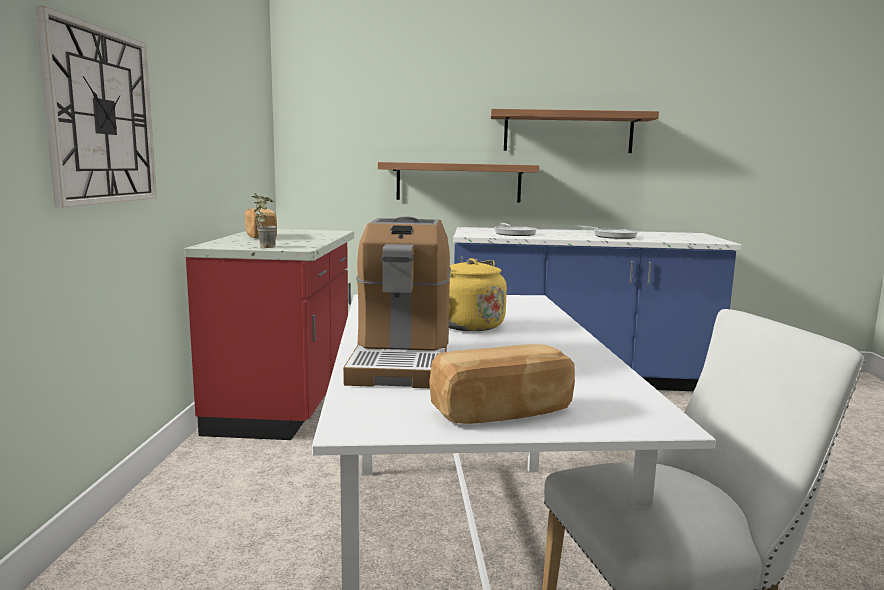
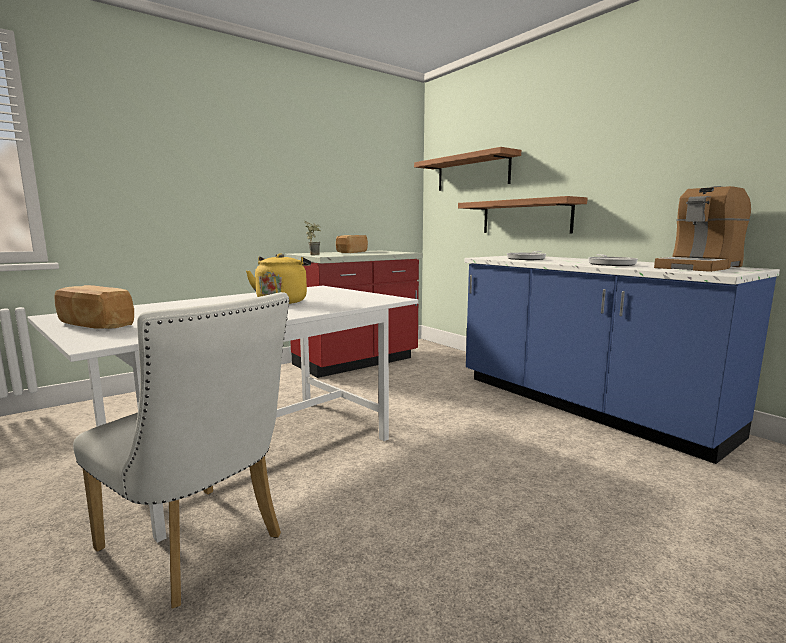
camera: 50 degrees right, 0 degrees up
(101, 116) = (212, 180): wall clock -> none
(402, 360) = (181, 305): coffee machine -> coffee machine (699, 267)
(568, 132) = (619, 161): shelf -> shelf (472, 172)

